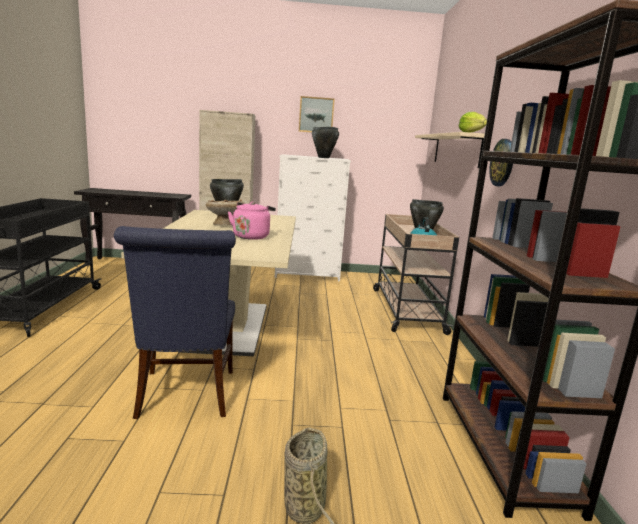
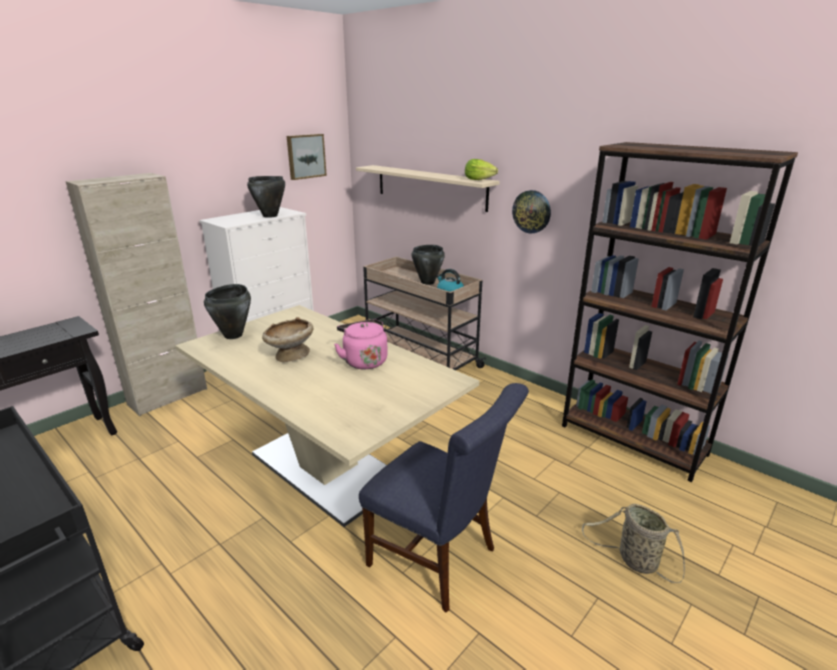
camera: 45 degrees left, 10 degrees up
(316, 115) = (230, 157): picture -> picture (305, 156)

